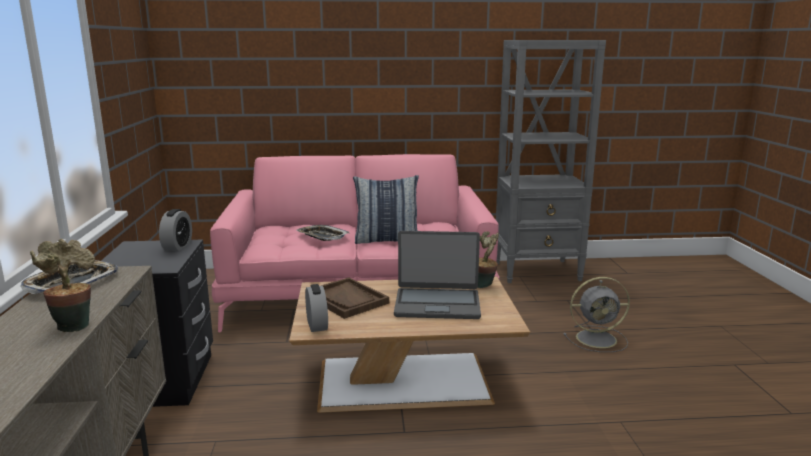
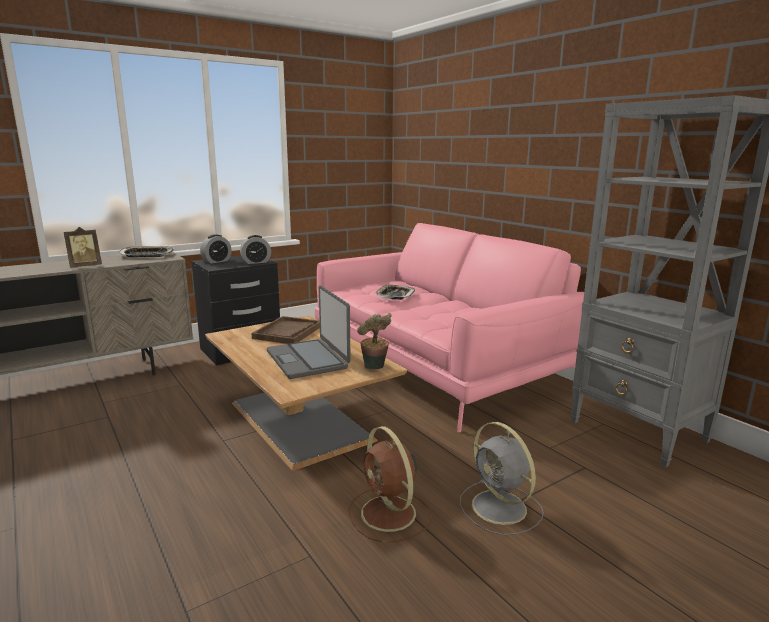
camera: 60 degrees right, 0 degrees up
(73, 325) = (85, 266): potted plant -> picture frame
(317, 325) = (234, 334): alarm clock -> alarm clock (216, 261)
(387, 240) = (425, 313): pillow -> none
(585, 378) = (389, 515): none -> brown fan

